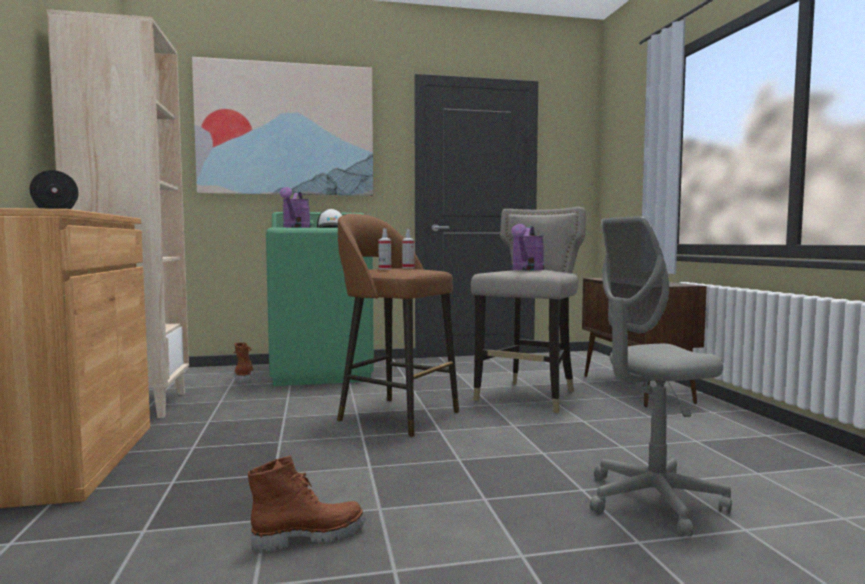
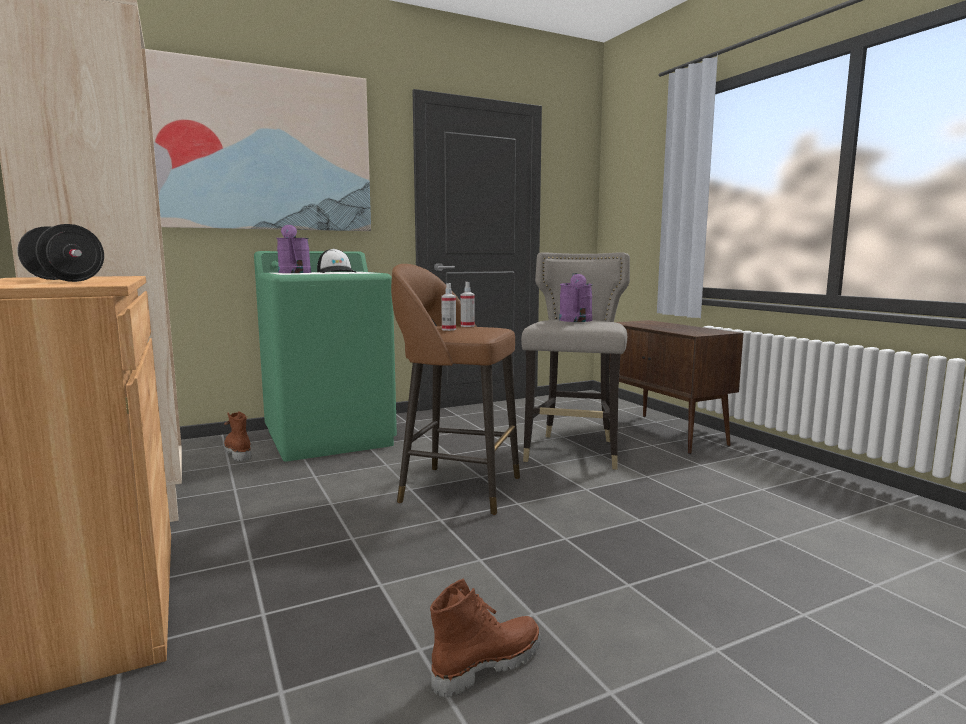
camera: 15 degrees left, 5 degrees up
(653, 502) = (780, 565): grey office chair -> none

